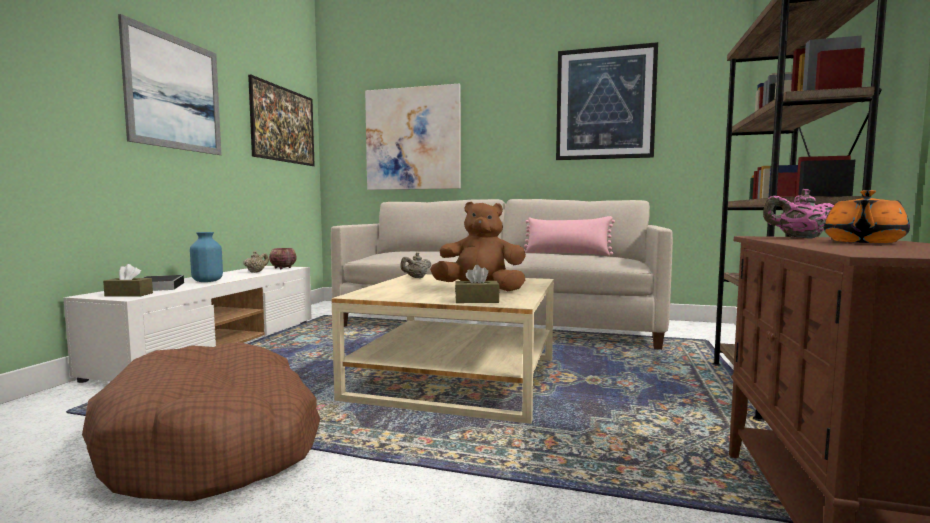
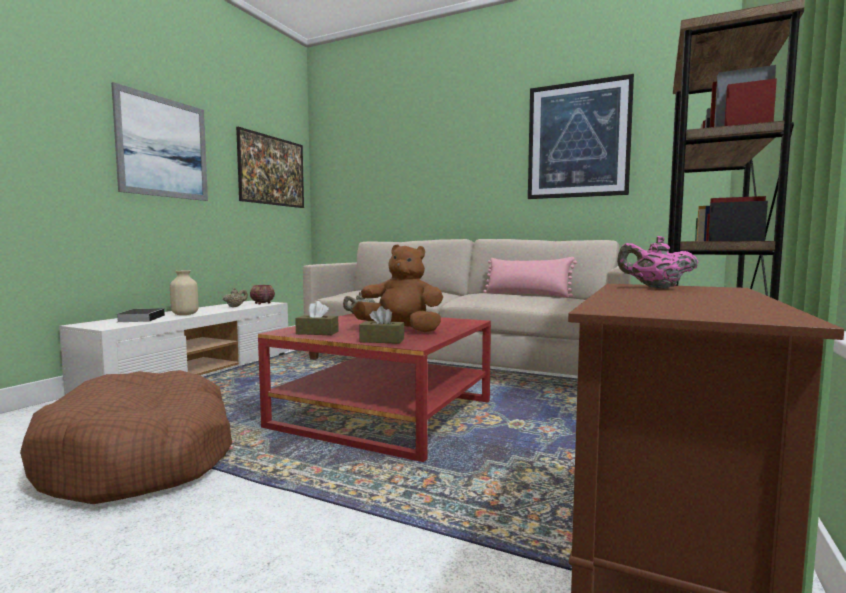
camera: 10 degrees right, 0 degrees up
(129, 294) = (109, 325): brown tissue box -> brown tissue box (317, 333)
(207, 281) = (185, 314): blue vase -> beige vase
(413, 139) = (392, 180): picture -> none
(456, 378) = (384, 414): beige coffee table -> red coffee table
(863, 242) = (690, 294): orange teapot -> none

